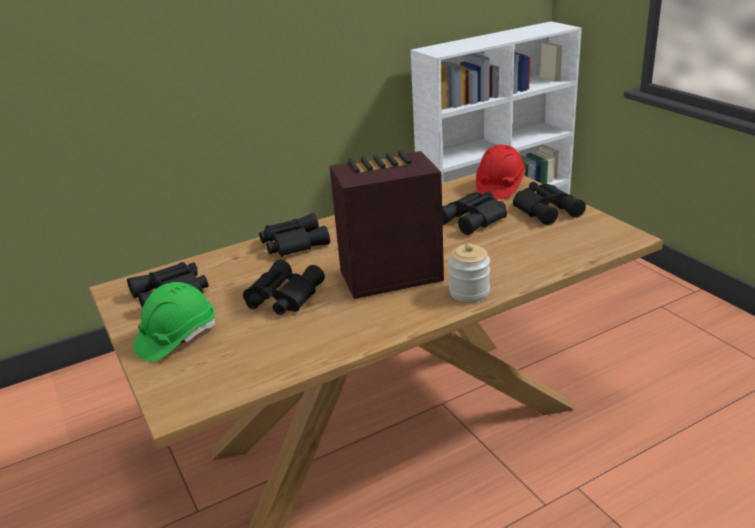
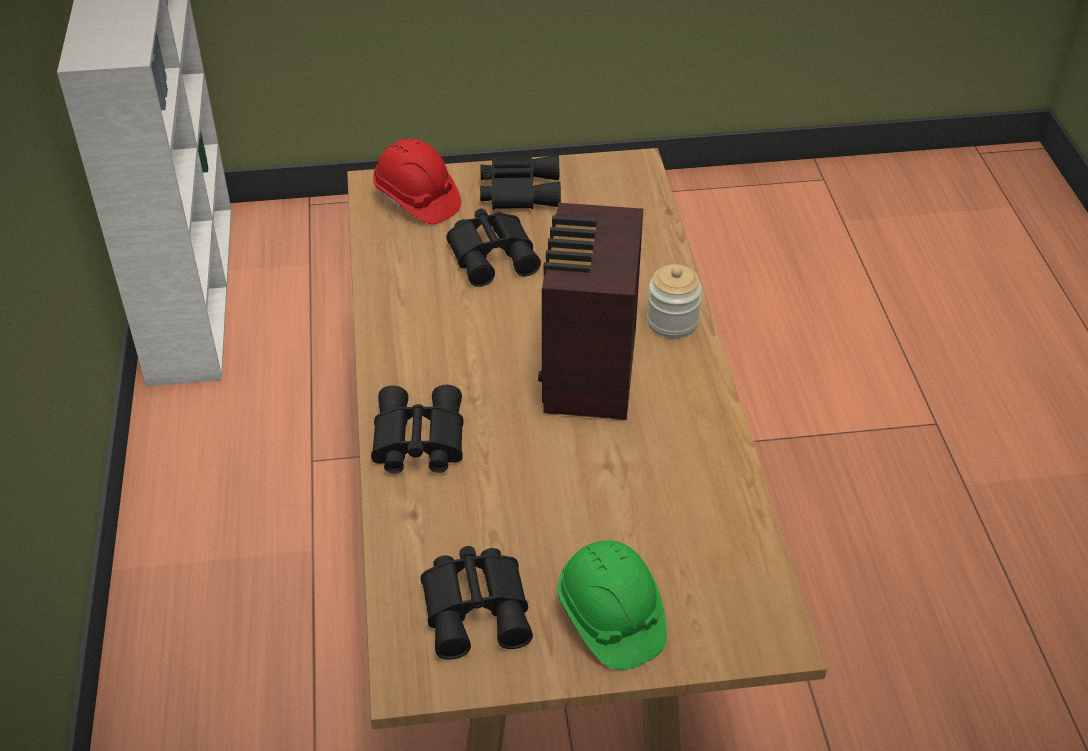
camera: 70 degrees left, 15 degrees up
(281, 297) = (570, 487): black binoculars -> none

